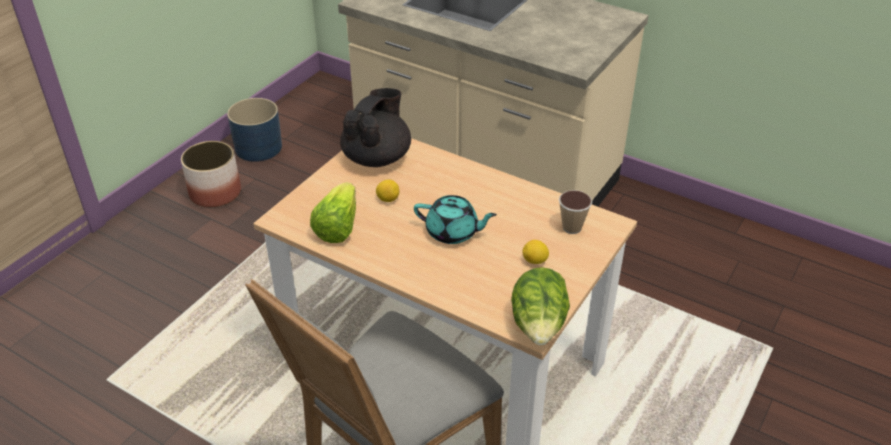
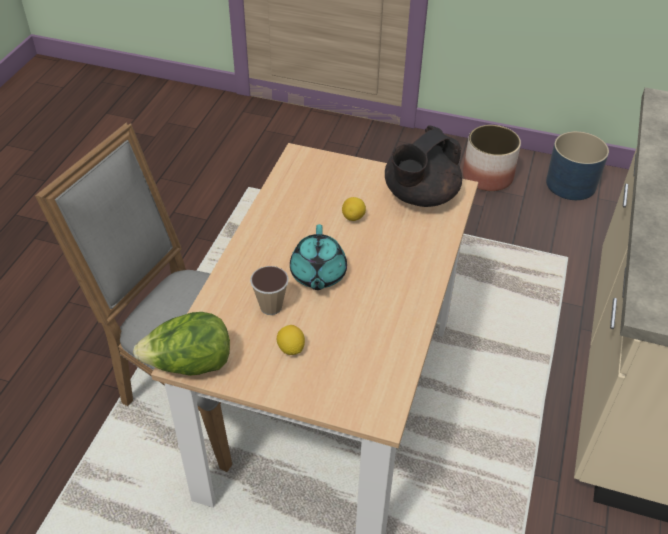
camera: 75 degrees right, 5 degrees up
(337, 227) = (299, 193): lettuce -> none
(377, 157) = (419, 196): black teapot -> black teapot turned 120 degrees clockwise
(572, 227) = (360, 376): cup -> cup (271, 307)

